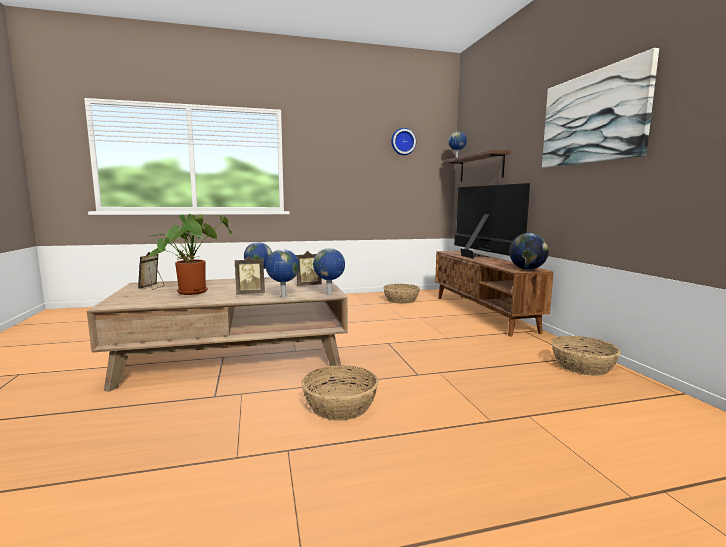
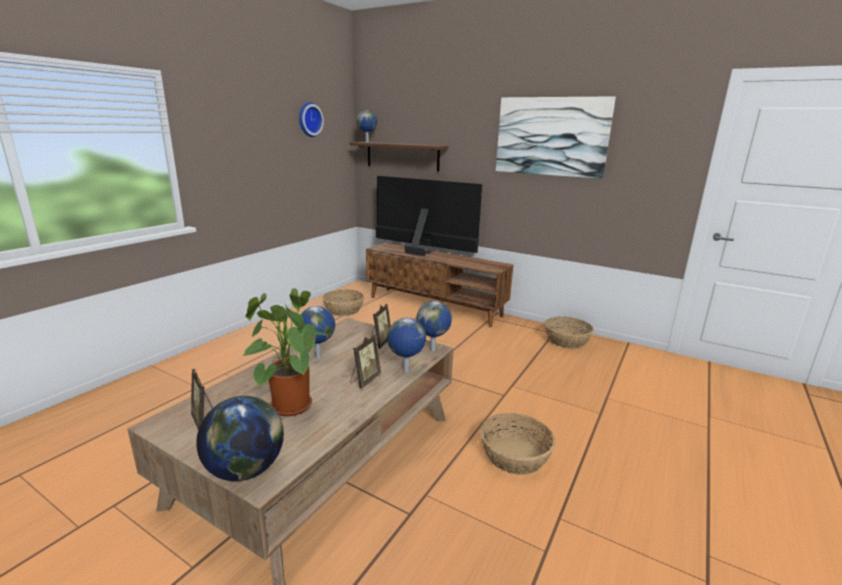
camera: 45 degrees left, 10 degrees up
(527, 269) = (495, 266): globe -> globe (246, 470)

